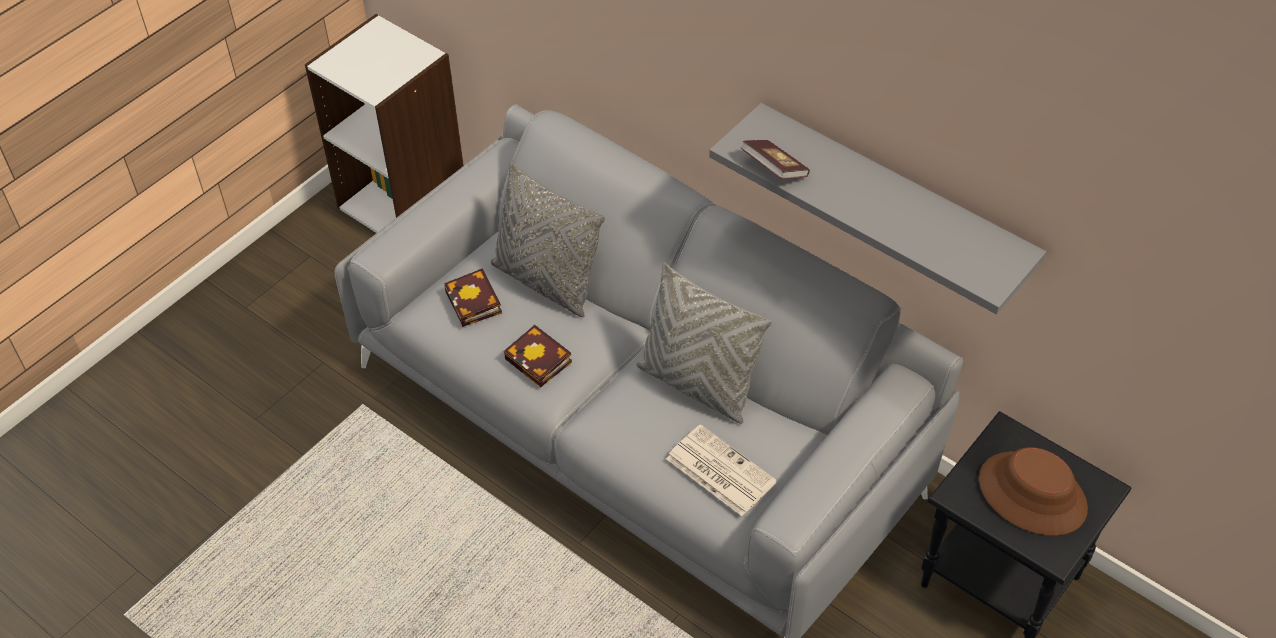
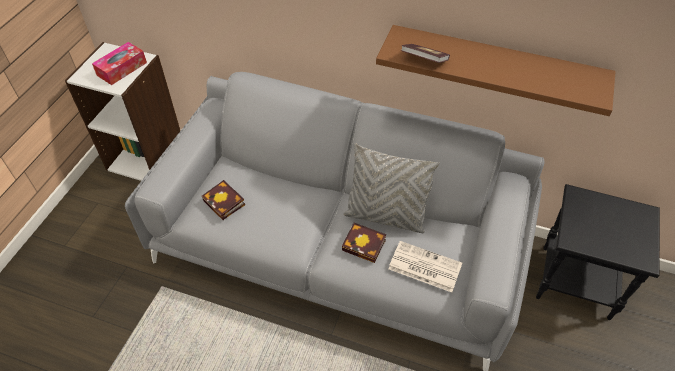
camera: 20 degrees left, 0 degrees up
(389, 65) = (122, 69): none -> tissue box
(541, 361) = (282, 228): book -> book (366, 245)
(546, 281) = (265, 178): grey pillow -> none
(893, 200) = (494, 66): grey shelf -> brown shelf
(1032, 494) = (611, 227): brown hat -> none

